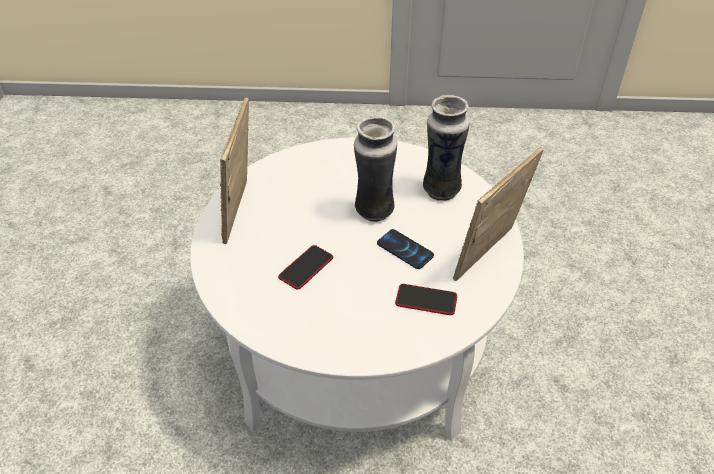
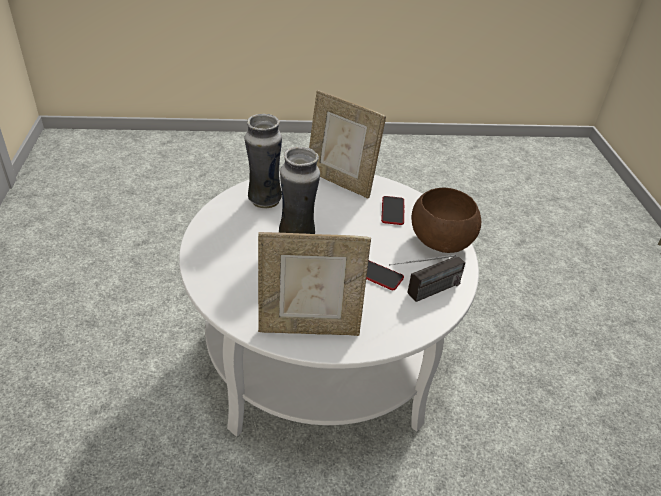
camera: 100 degrees left, 5 degrees down
(268, 302) = (422, 294): none -> radio
(361, 339) = (440, 241): none -> brown bowl
(405, 250) = (342, 220): phone -> none

